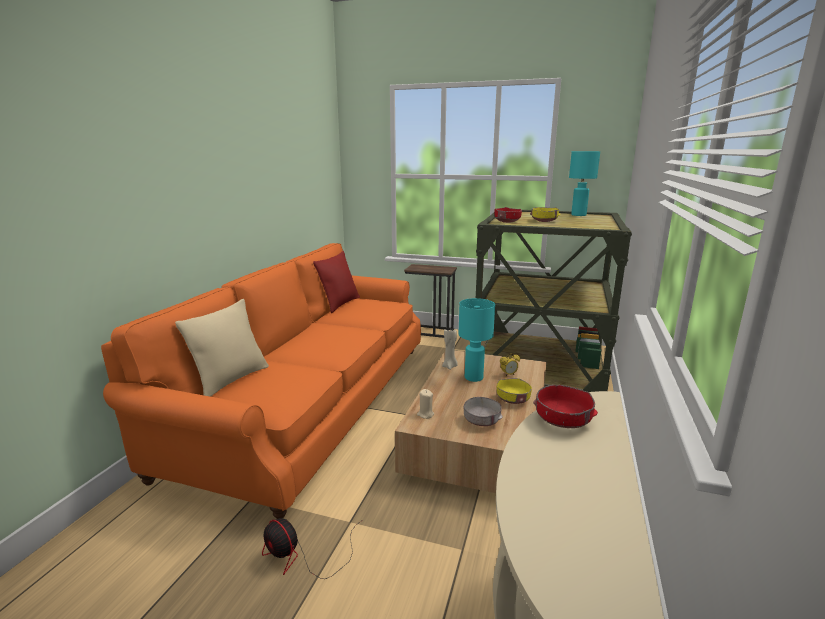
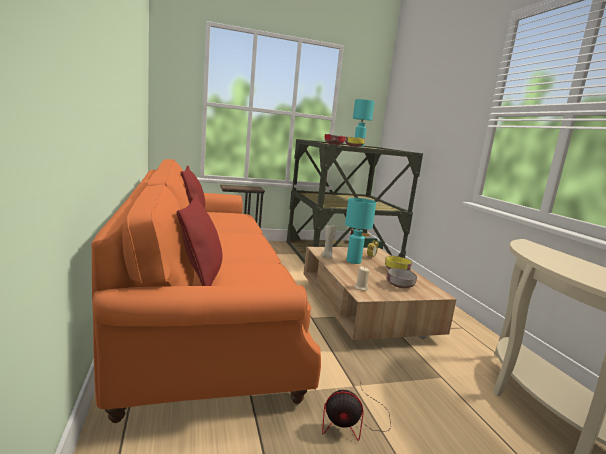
camera: 35 degrees left, 5 degrees down
(231, 380) = (201, 279): beige pillow -> red pillow
(562, 421) = (537, 253): red bowl -> none

